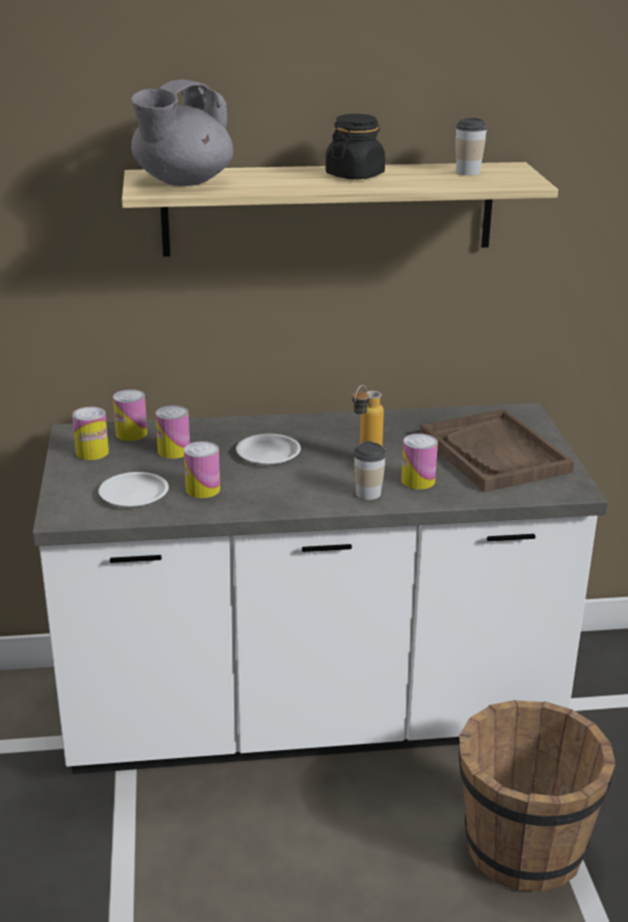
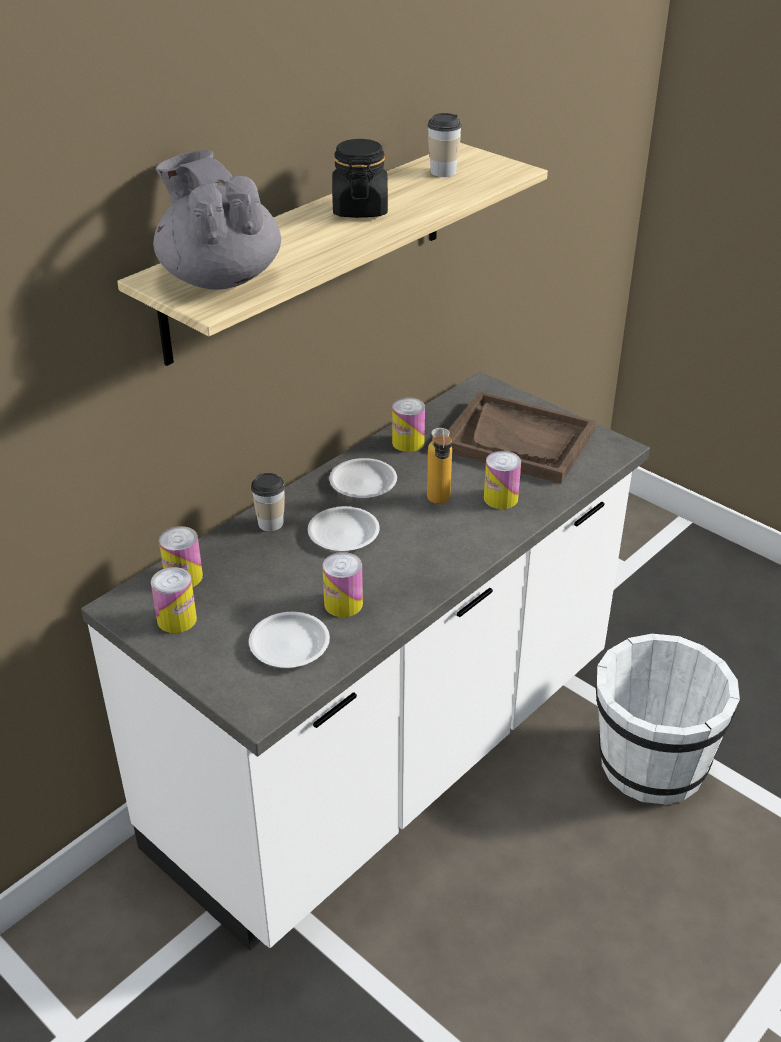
camera: 40 degrees left, 10 degrees up
(174, 451) = (254, 575): can -> can (408, 442)
(182, 182) = (219, 278): grey teapot -> grey teapot turned 150 degrees clockwise
(330, 432) = (362, 482): none -> white plate
(368, 494) = (482, 532): cup -> cup (270, 523)
(523, 847) = (650, 763): brown bucket -> white bucket

